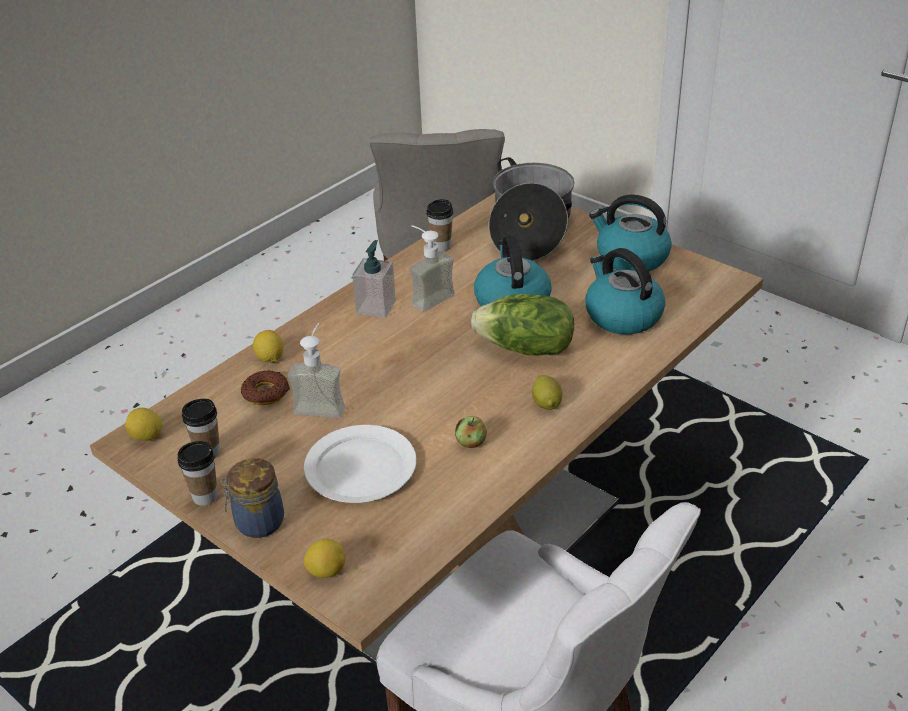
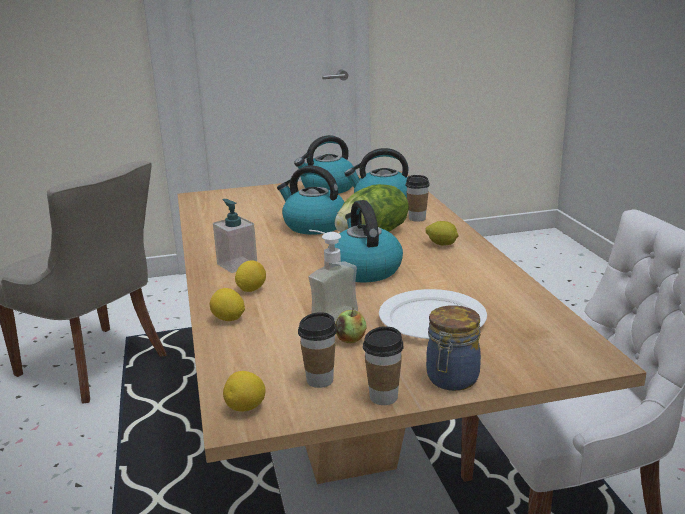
camera: 55 degrees left, 15 degrees down
(266, 393) = (274, 333): donut -> none
(326, 571) = (548, 364): lemon -> lemon (251, 289)
(427, 297) = (258, 246): soap dispenser -> none
(432, 382) = (364, 269): none -> kettle
(441, 246) = (206, 227): cup -> cup (417, 218)
(471, 443) = (453, 275): apple -> apple (351, 339)
(530, 229) = (243, 201): cooking pot -> none

